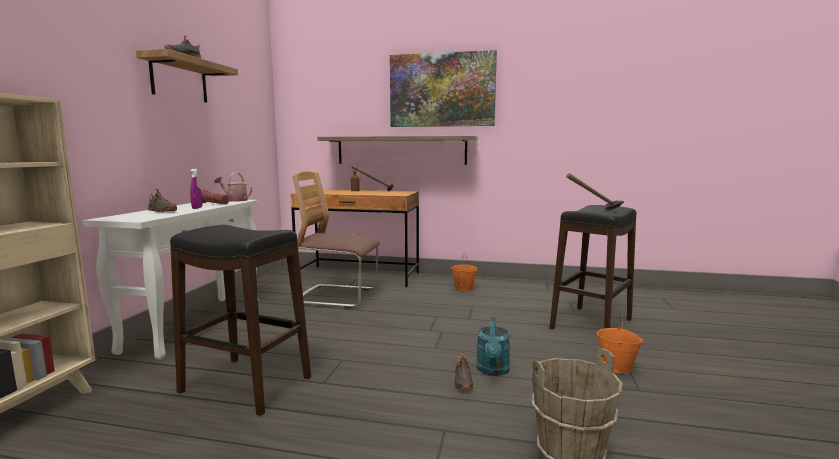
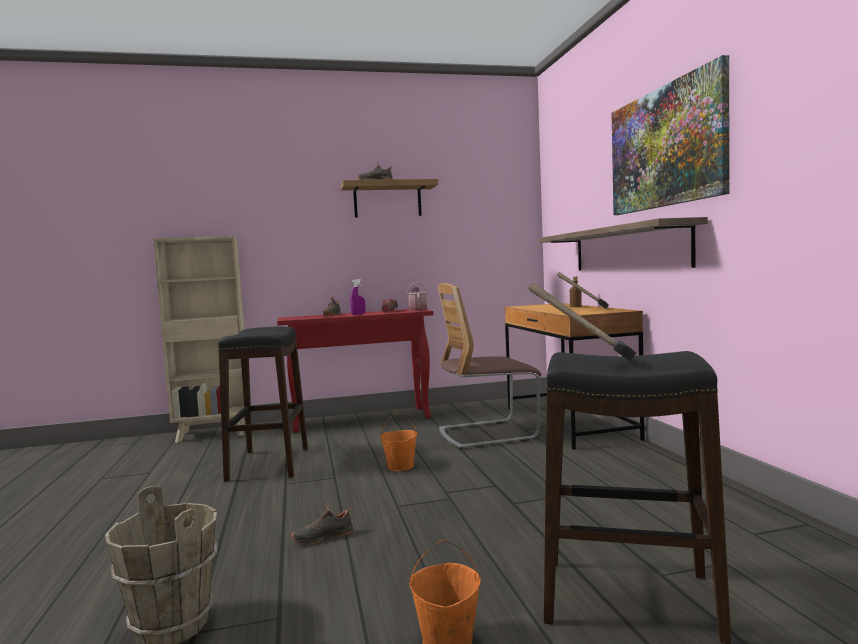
camera: 65 degrees right, 5 degrees down
(196, 324) = (362, 419): white console table -> red console table
(337, 297) = (487, 434): chair -> chair turned 90 degrees counterclockwise
(463, 288) = (630, 476): orange bucket -> orange bucket (400, 466)
(493, 371) = (360, 548): turquoise watering can -> none

